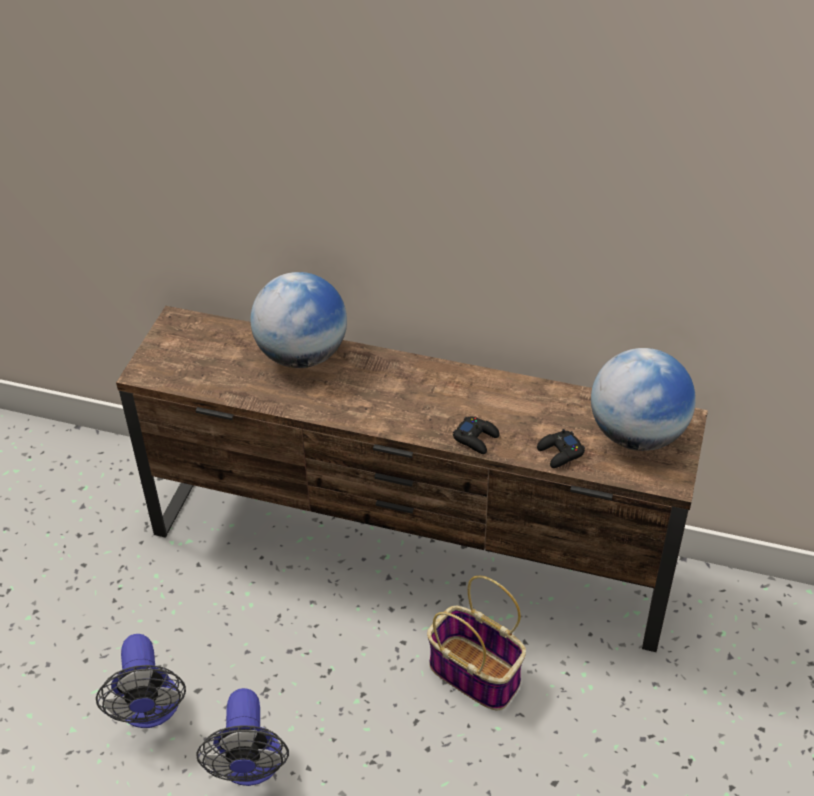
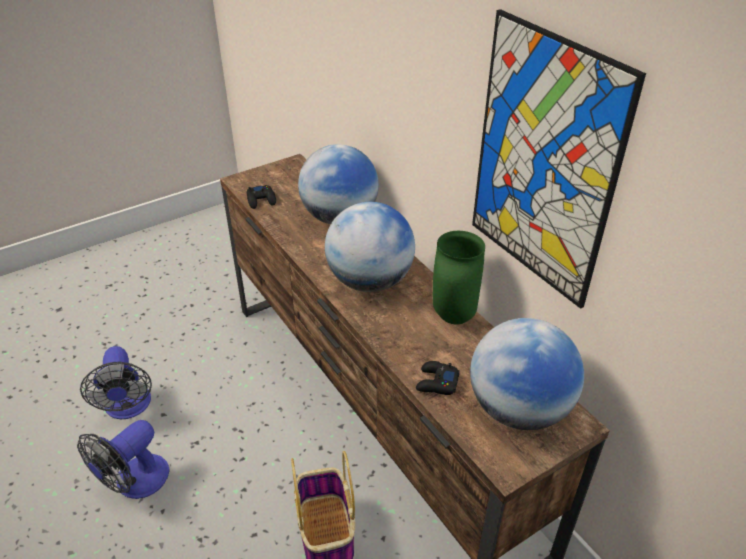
camera: 40 degrees right, 5 degrees down
(150, 711) = (128, 408): fan -> fan turned 45 degrees counterclockwise
(407, 401) = (370, 281): none -> globe
(476, 438) = (386, 333): black game controller -> black game controller (261, 200)
(510, 391) = (452, 316): none -> green vase
(587, 217) = (543, 163): none -> picture

